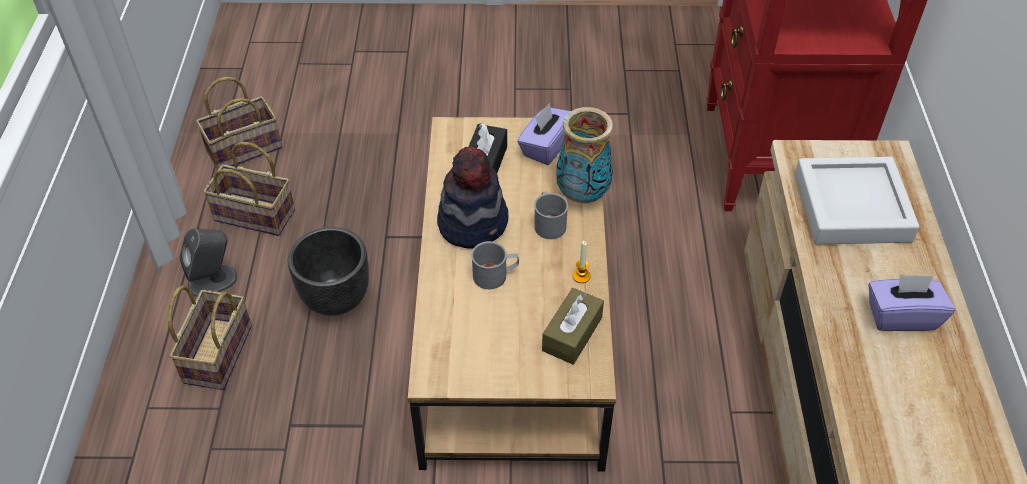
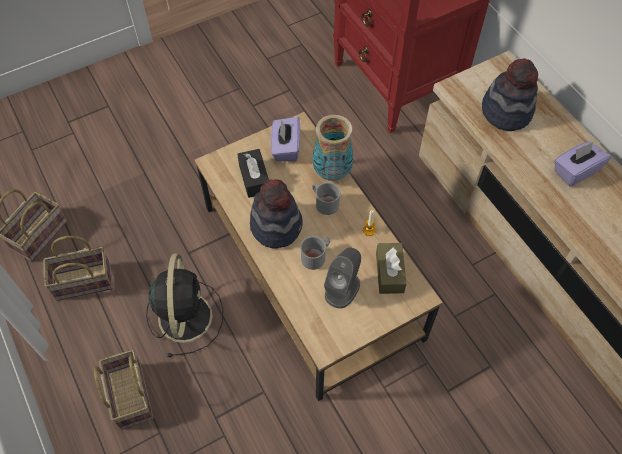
camera: 30 degrees left, 10 degrees up
(213, 281) = (88, 345): grey speaker -> grey speaker (342, 288)
(336, 299) = (185, 315): black planter -> black fan
(851, 208) = (506, 111): grey tray -> hat

